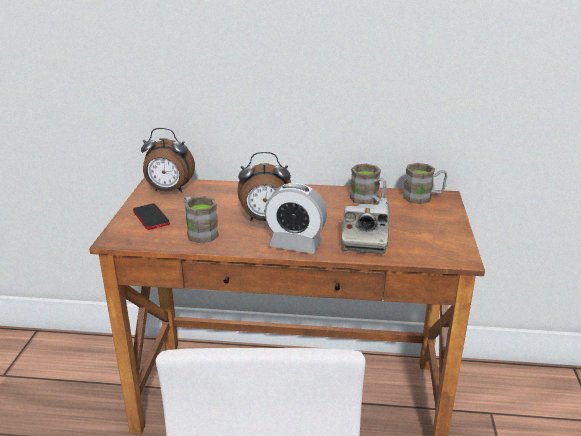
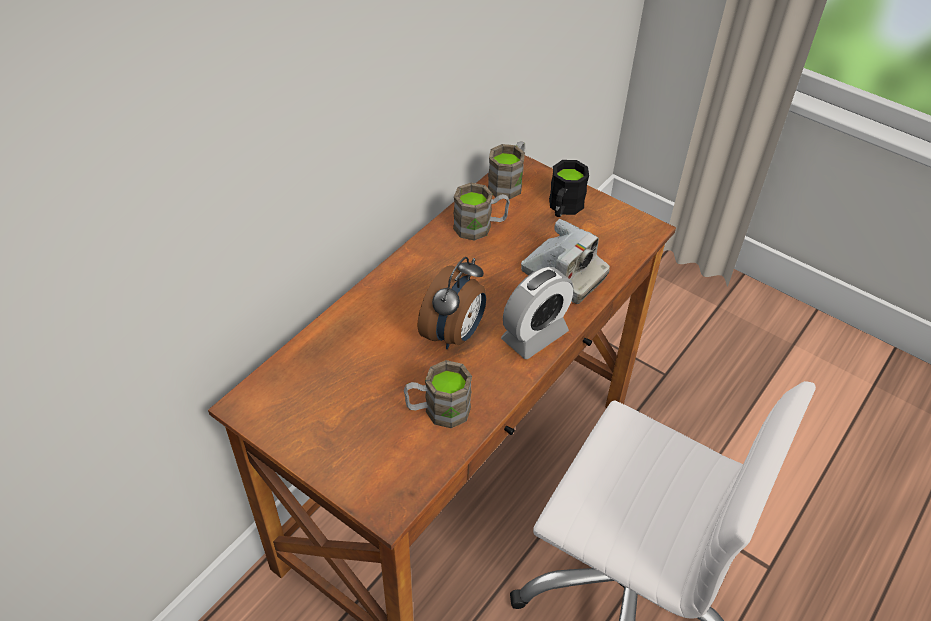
camera: 60 degrees left, 20 degrees up
(151, 217) = (355, 446): phone -> none
(169, 191) = (287, 397): alarm clock -> none
(430, 221) = (563, 208): none -> black mug

